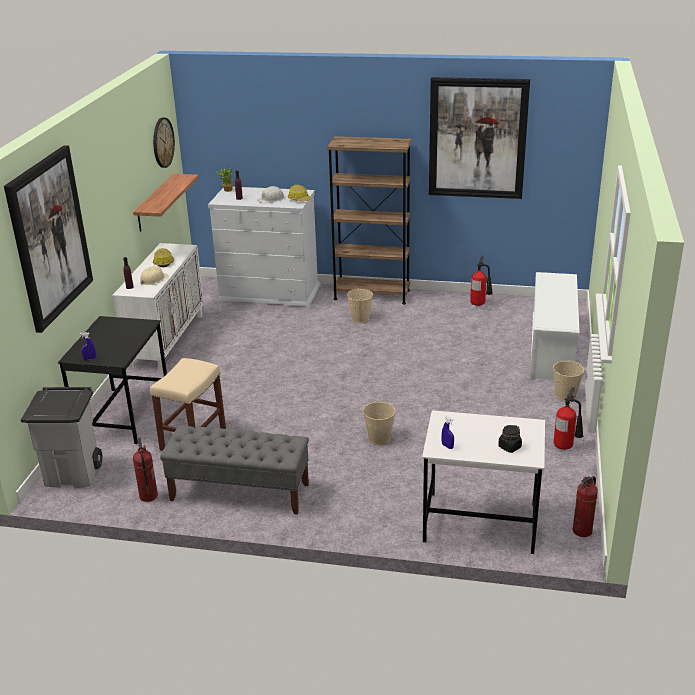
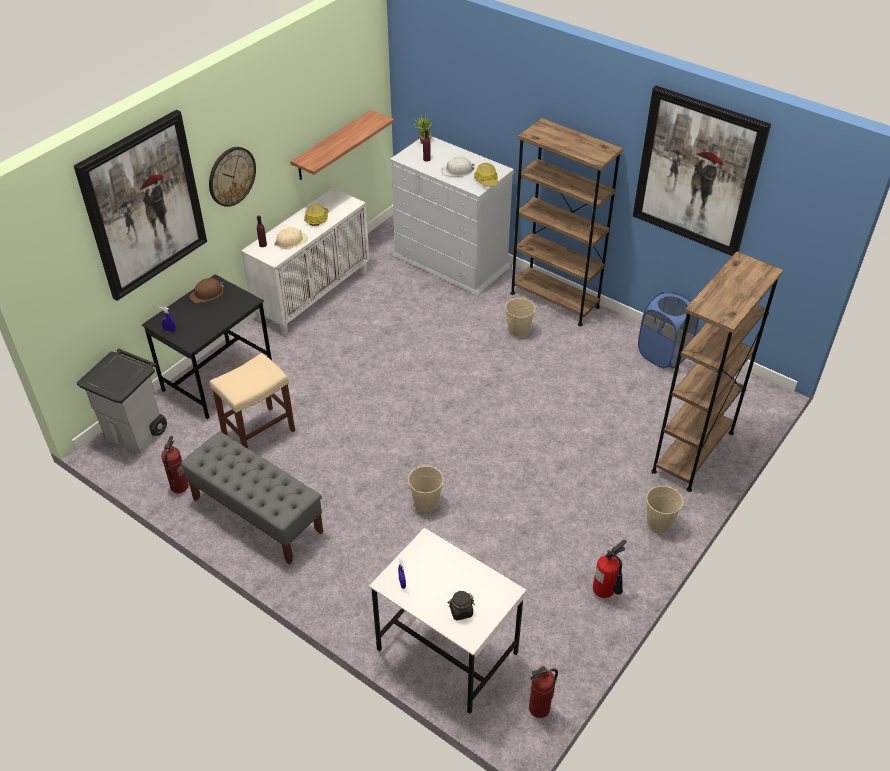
camera: 25 degrees right, 15 degrees up
(104, 328) = (207, 293): none -> brown hard hat
(162, 142) = (356, 78): wall clock -> wall clock (231, 176)
(480, 304) = (663, 354): fire extinguisher -> blue laundry basket
(551, 350) = (693, 452): white shoe rack -> brown bookcase

